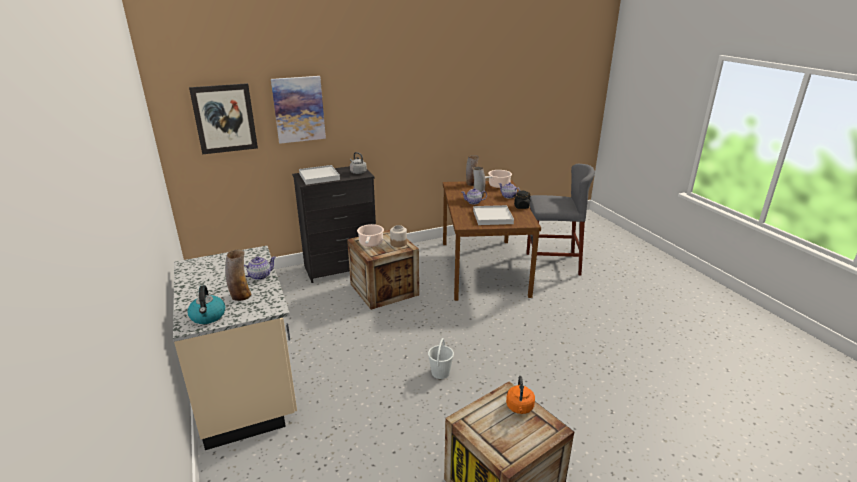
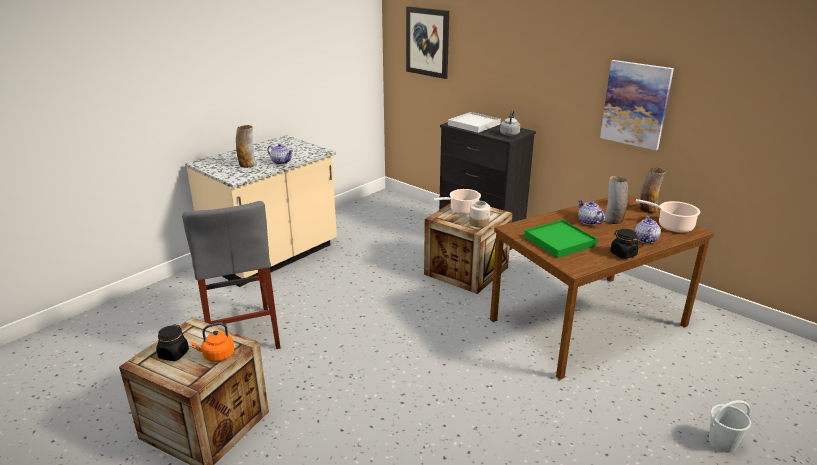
camera: 65 degrees right, 0 degrees up
(208, 316) = (214, 164): kettle -> none
(299, 109) = (487, 48): picture -> picture (635, 104)
(440, 372) = (351, 344): white bucket -> white bucket (722, 443)
(492, 217) = (559, 241): white tray -> green tray
(505, 436) = (173, 354): none -> black jar
(552, 264) = (678, 382): grey stool -> grey stool (241, 334)

